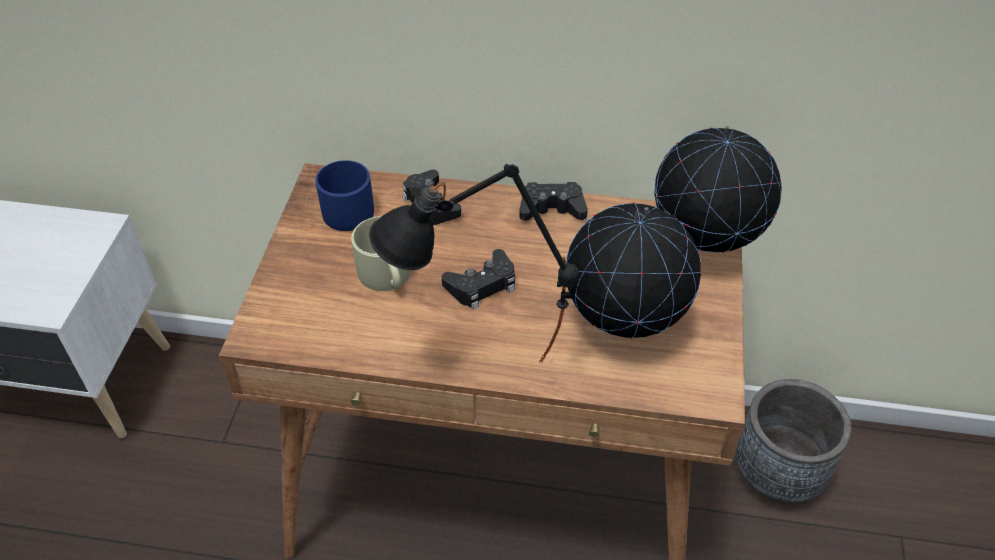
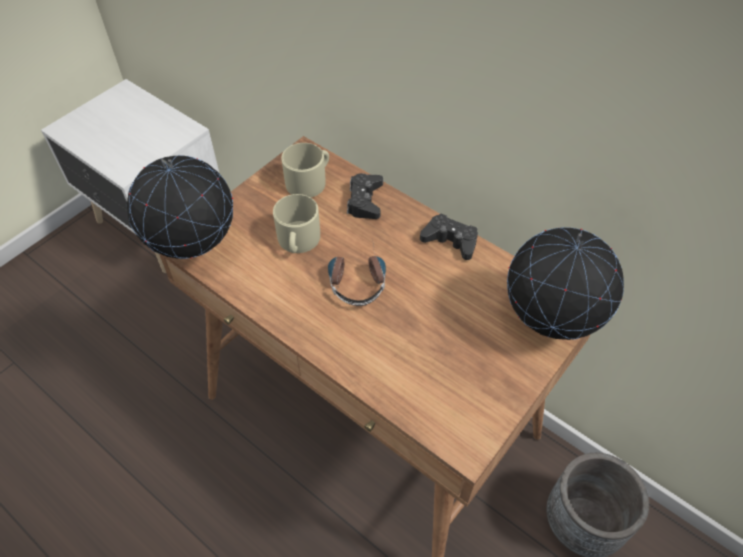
camera: 30 degrees right, 5 degrees up
(351, 208) = (309, 181): blue mug -> beige mug
(479, 379) = (304, 346): black table lamp -> none
(482, 285) = (357, 277): black game controller -> headphones
(624, 326) = (437, 358): globe -> globe (195, 250)

